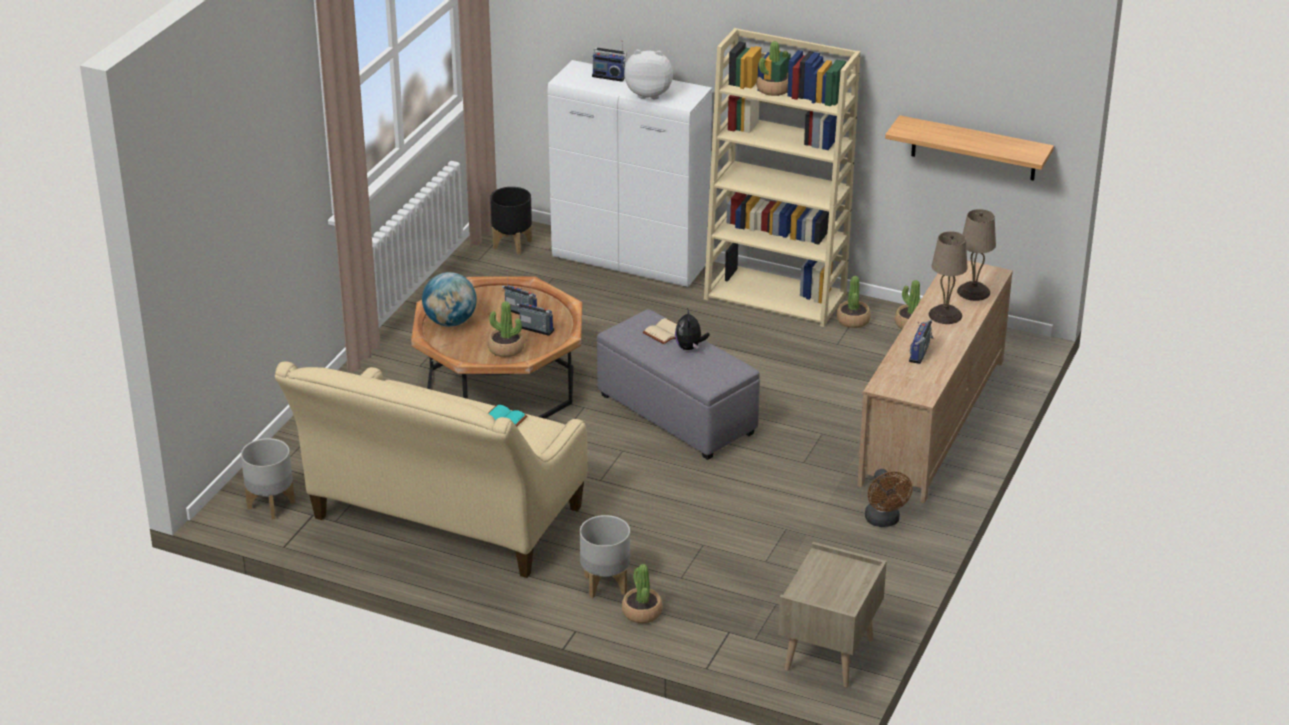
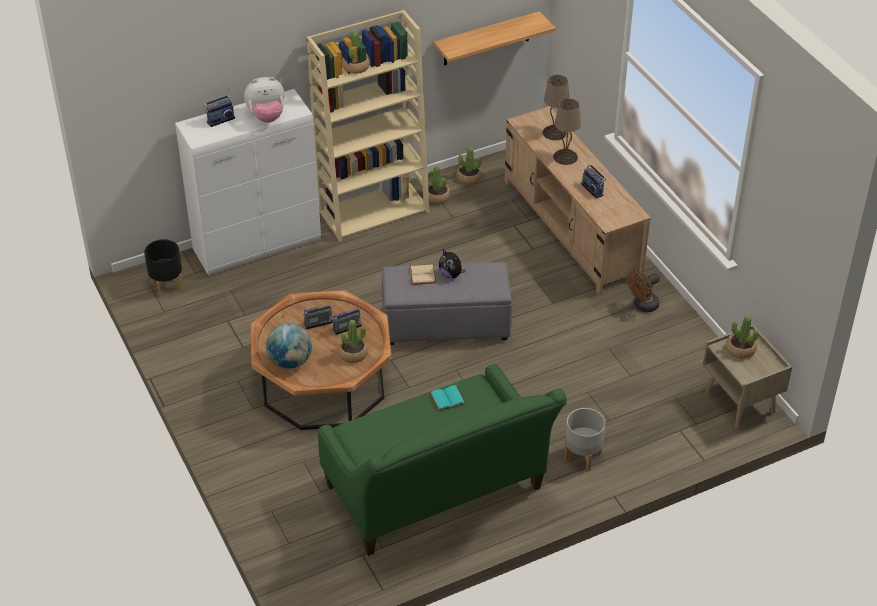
camera: 50 degrees left, 10 degrees up
(270, 505) = (327, 571): grey planter -> none
(441, 521) = (439, 495): beige sofa -> green sofa
(641, 612) = (625, 456): potted plant -> potted plant (740, 349)
(649, 94) = (267, 116): plush toy -> plush toy turned 150 degrees counterclockwise
(884, 521) = (642, 306): brown fan -> brown fan turned 120 degrees clockwise

